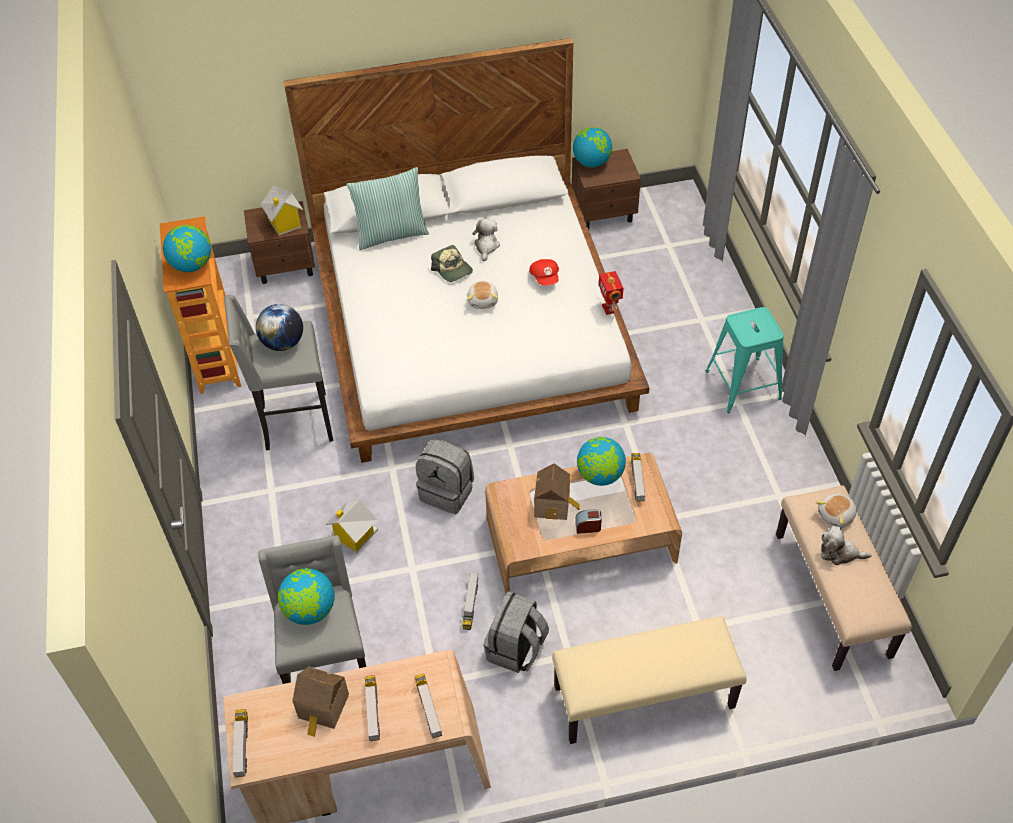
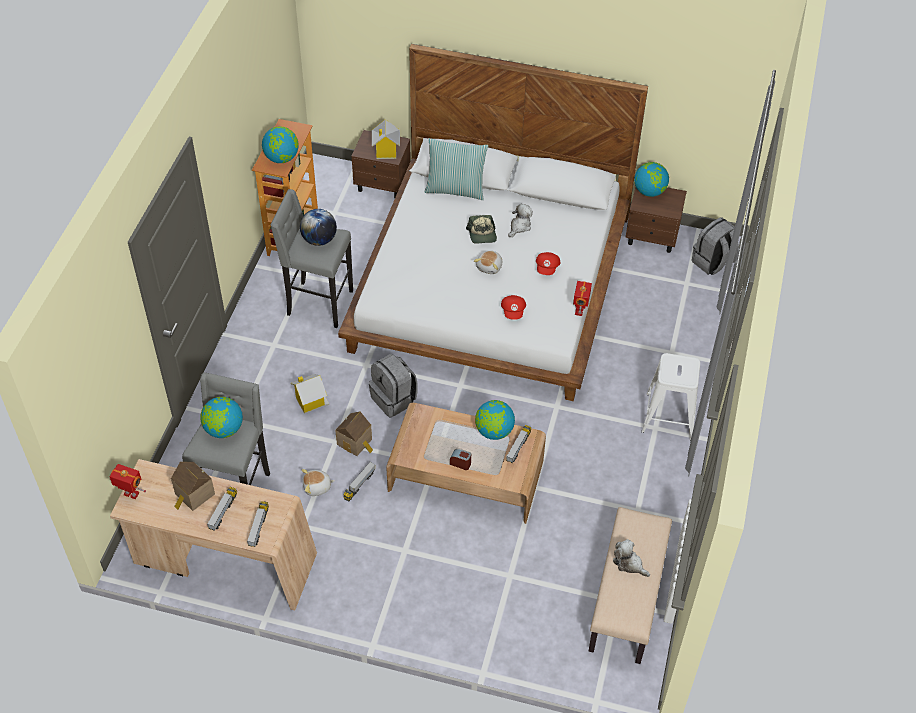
camera: 25 degrees right, 0 degrees up
(242, 746) = (131, 494): toy truck -> toy robot
(516, 649) = (371, 529): grey backpack -> grey backpack (713, 263)
(540, 337) = (513, 311): none -> red cap
(554, 505) = (447, 437): toy house -> toy house (356, 442)
(643, 698) = (437, 603): beige bench -> none
(742, 385) = (668, 416): turquoise stool -> white stool
(836, 516) = (646, 537): plush toy -> plush toy (317, 487)

